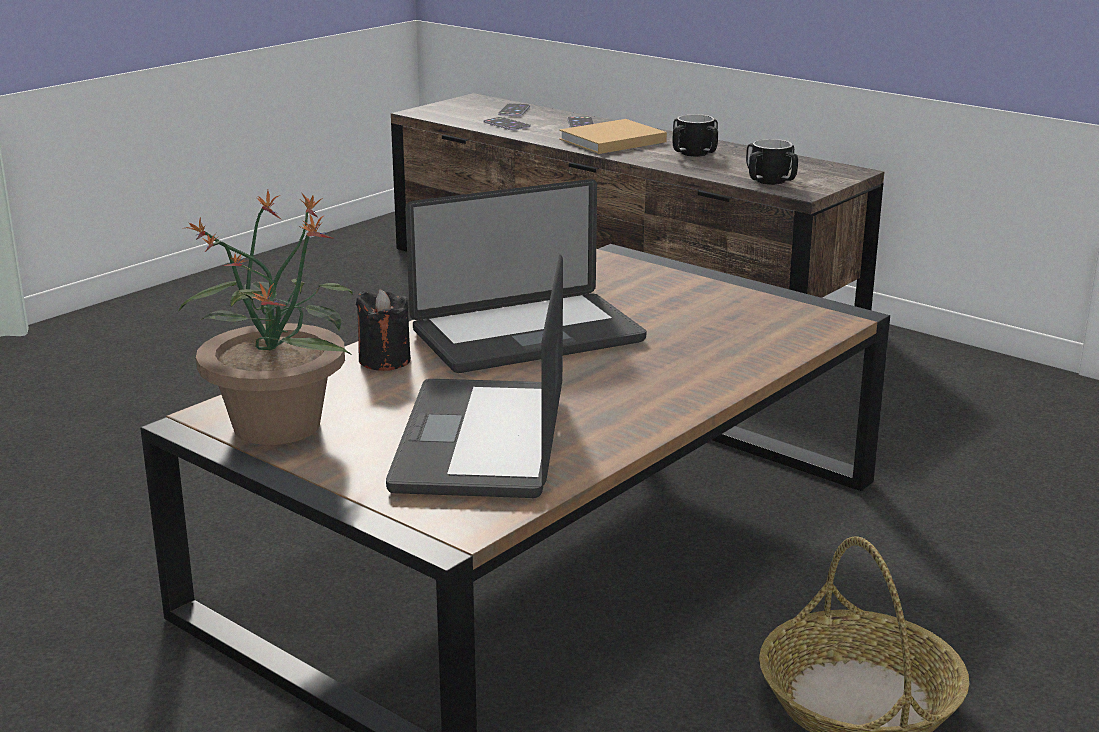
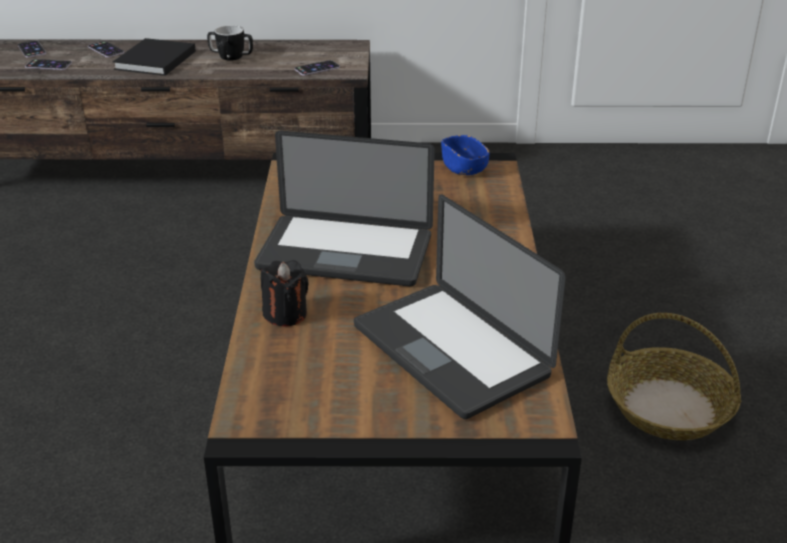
camera: 40 degrees left, 10 degrees up
(277, 424) = (302, 403): potted plant -> none
(527, 336) = (345, 253): laptop -> laptop turned 75 degrees clockwise
(610, 141) = (154, 61): beige book -> black book
(770, 181) = (317, 68): mug -> phone
(795, 310) = (464, 168): none -> blue bowl

